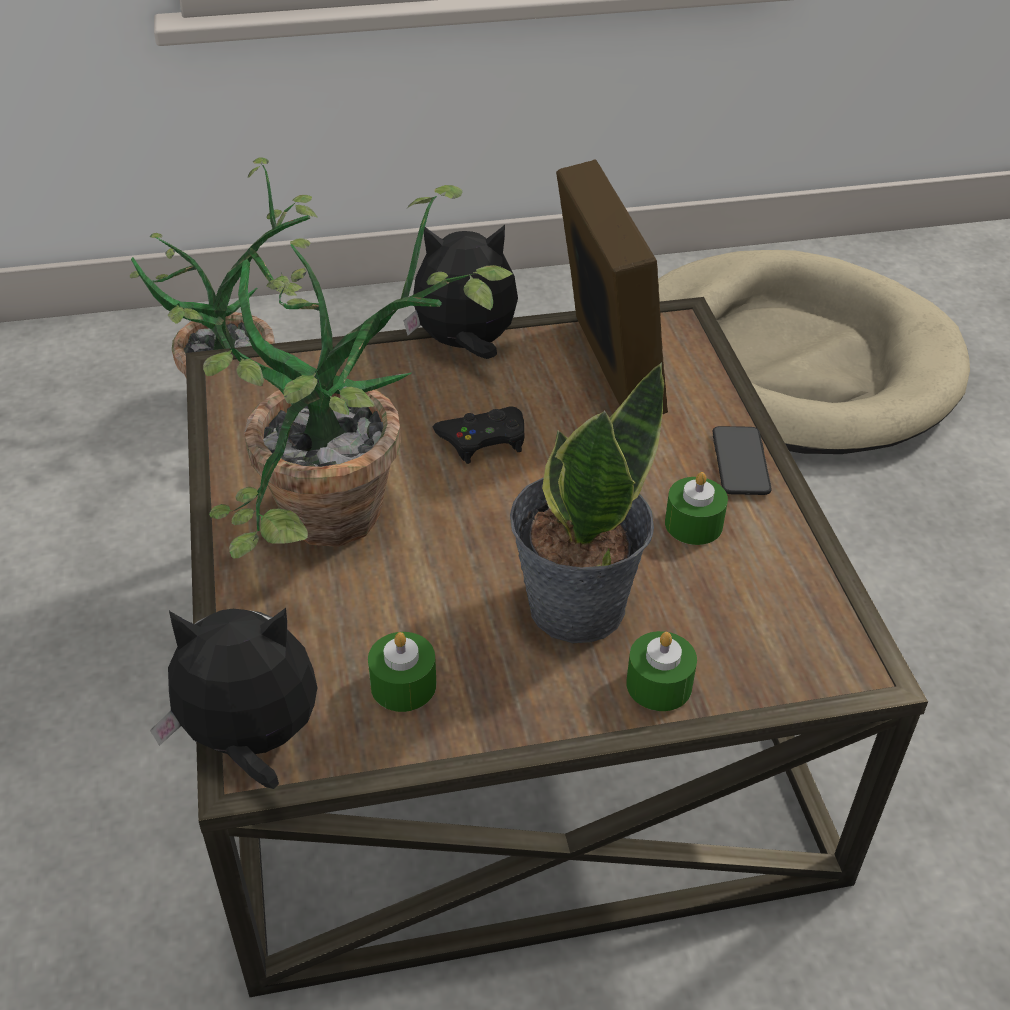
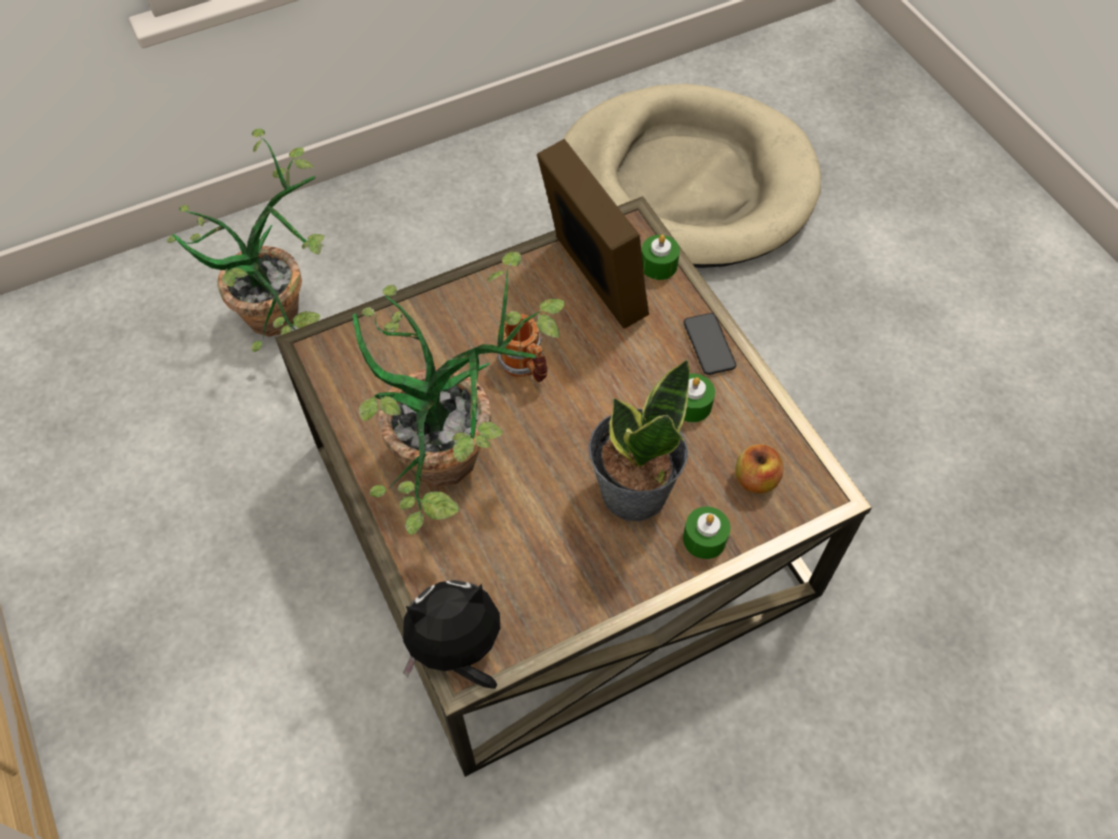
camera: 15 degrees left, 15 degrees up
(403, 685) = (541, 582): green candle -> green candle (658, 265)
(465, 345) = (483, 282): plush toy -> none
(483, 440) = (526, 366): black game controller -> mug
(759, 629) = (755, 479): none -> apple

